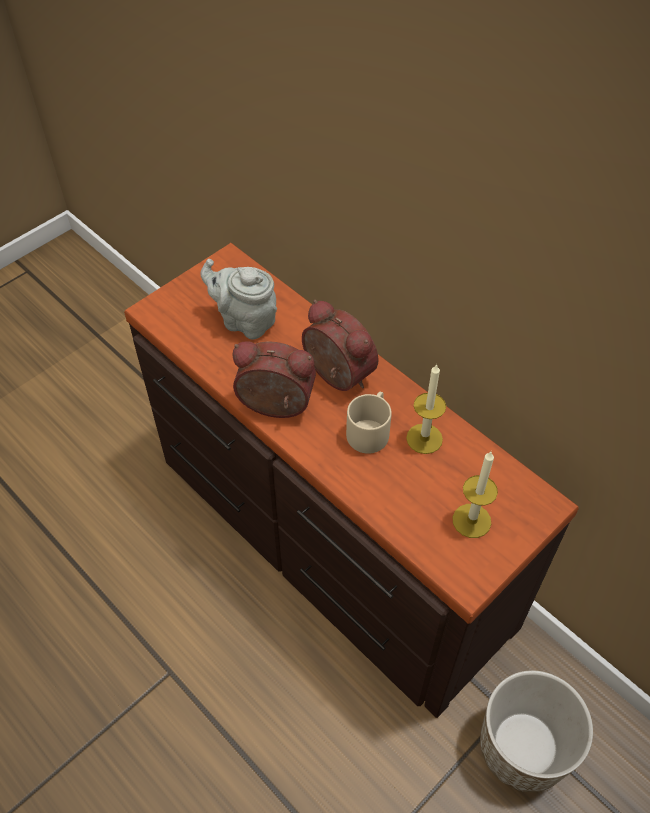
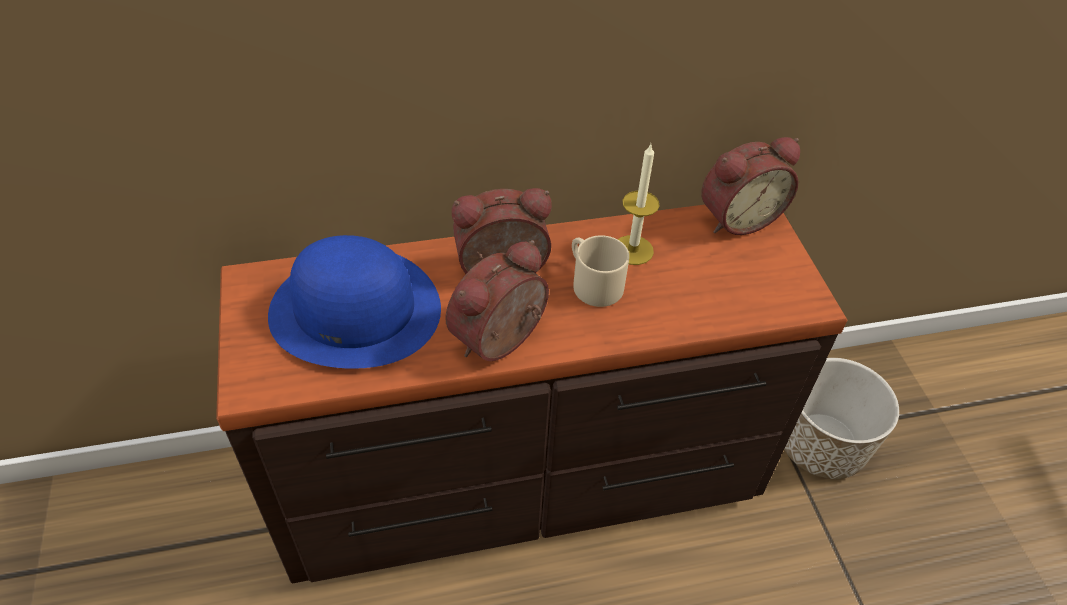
camera: 60 degrees left, 5 degrees down
(245, 321) = (356, 309): grey teapot -> blue hat
(471, 520) = (747, 266): candle -> none
(524, 490) = (737, 217): none -> alarm clock

